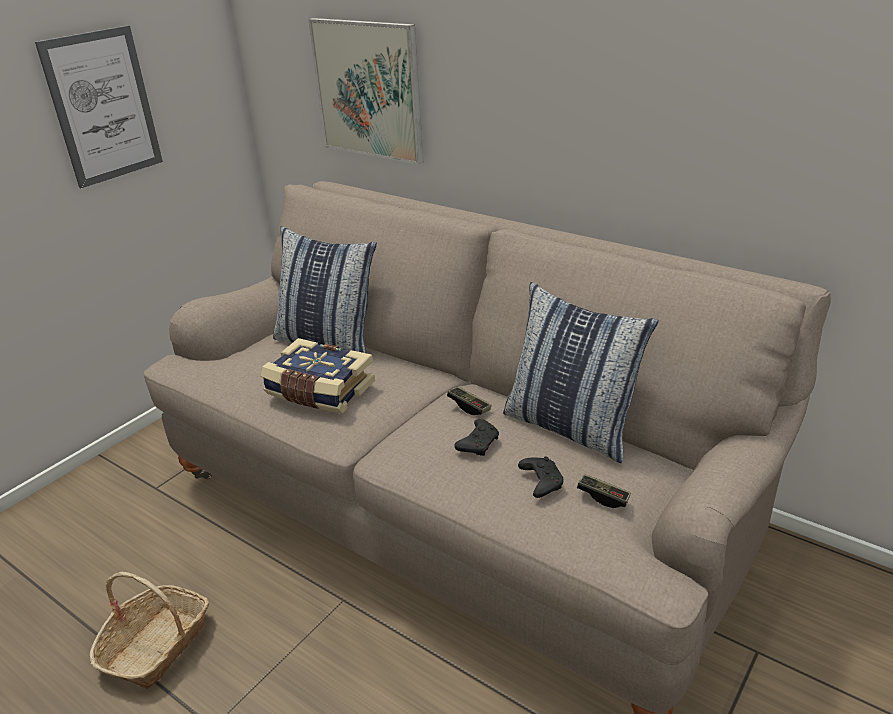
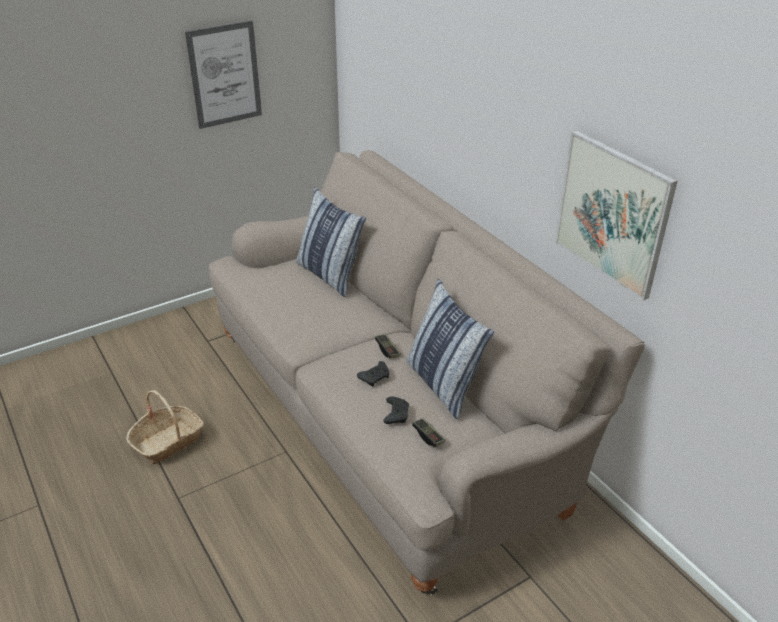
camera: 20 degrees right, 5 degrees up
(319, 391) = (301, 311): book -> none
(368, 90) = (405, 96): picture -> picture (612, 213)

